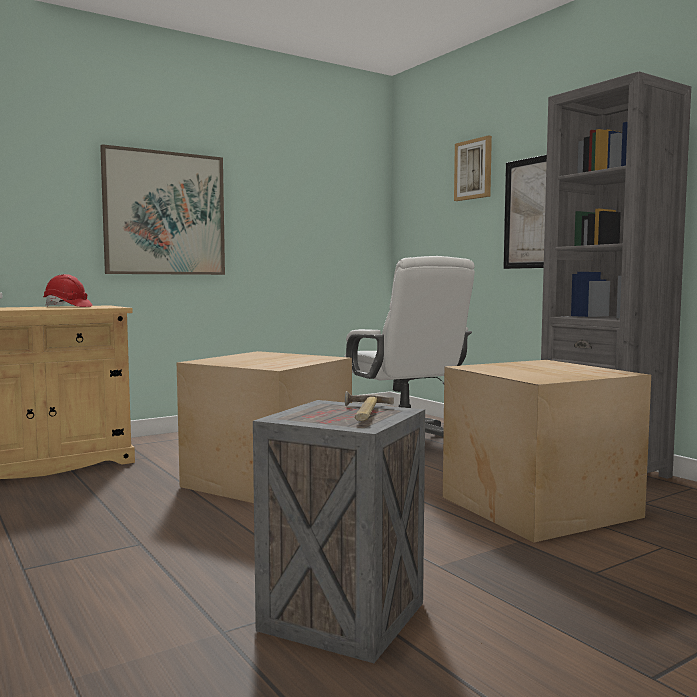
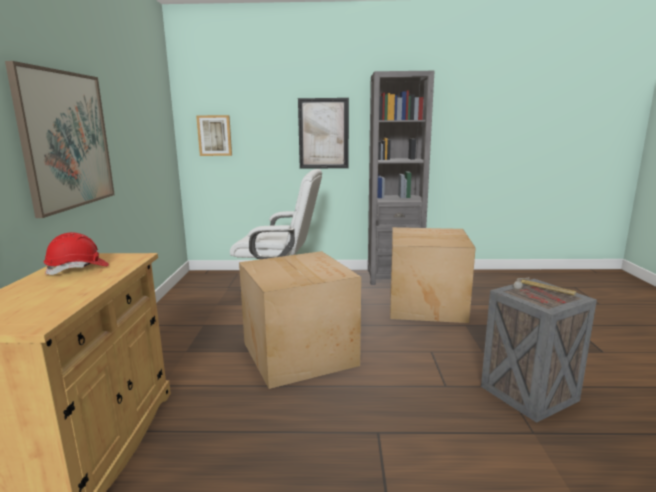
camera: 55 degrees left, 10 degrees up
(473, 169) = (266, 98): picture -> picture (214, 135)

